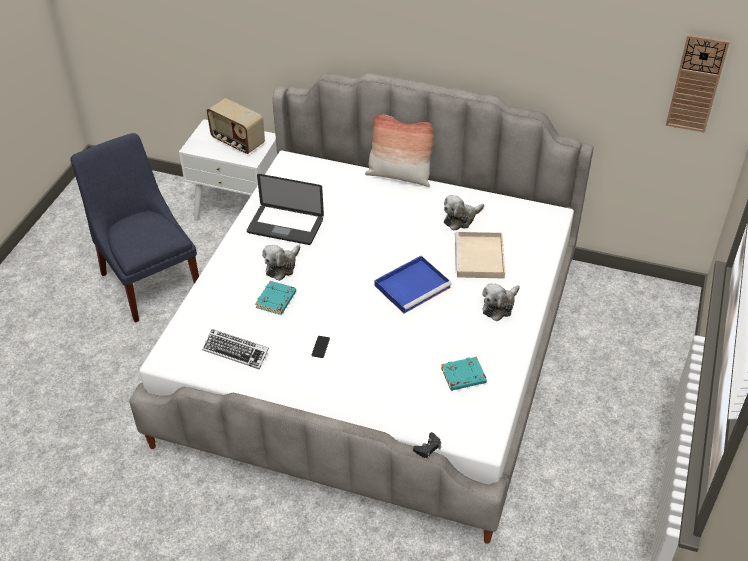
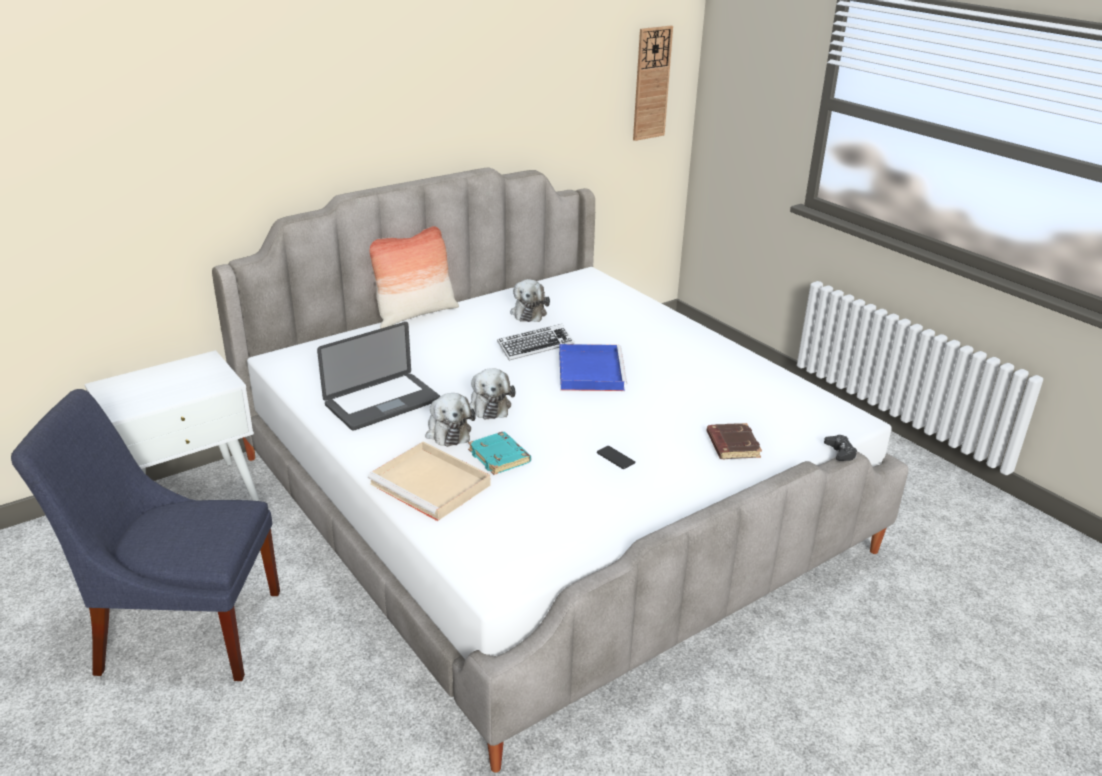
camera: 55 degrees left, 15 degrees down
(236, 351) = (551, 519): keyboard -> keyboard (535, 346)
(237, 142) = (175, 378): radio -> none
(386, 392) = (731, 445): none -> brown book
(463, 377) = (753, 396): turquoise book -> none
(480, 258) = (598, 325): beige tray -> beige tray (432, 485)
(499, 306) = (676, 342): plush toy -> plush toy (489, 405)

